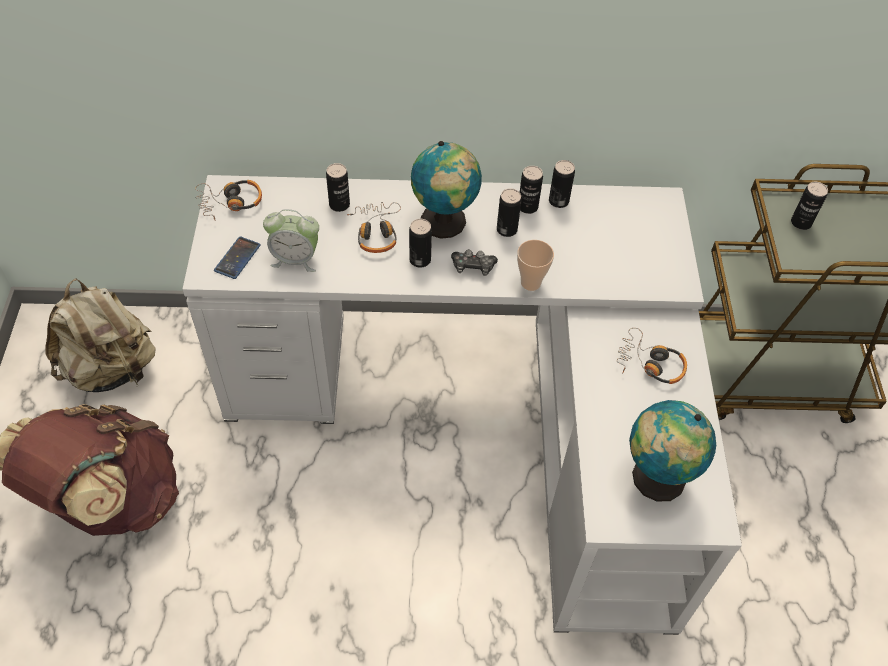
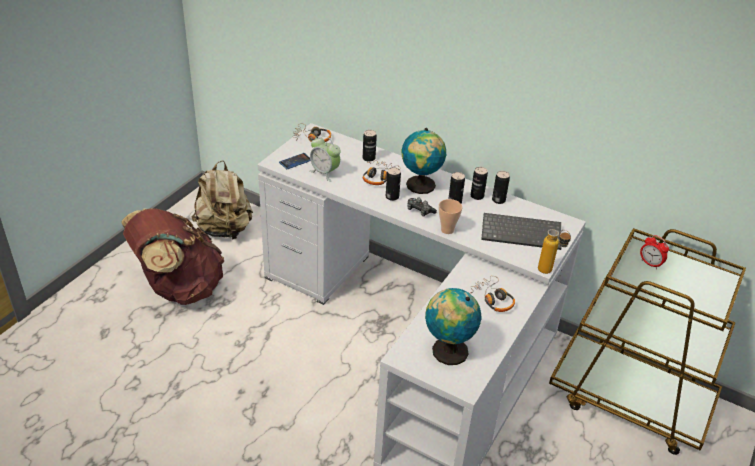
camera: 30 degrees right, 15 degrees down
(623, 242) = (522, 232): none -> keyboard
(698, 292) = (549, 272): none -> bottle
(801, 223) = (650, 263): can -> alarm clock

